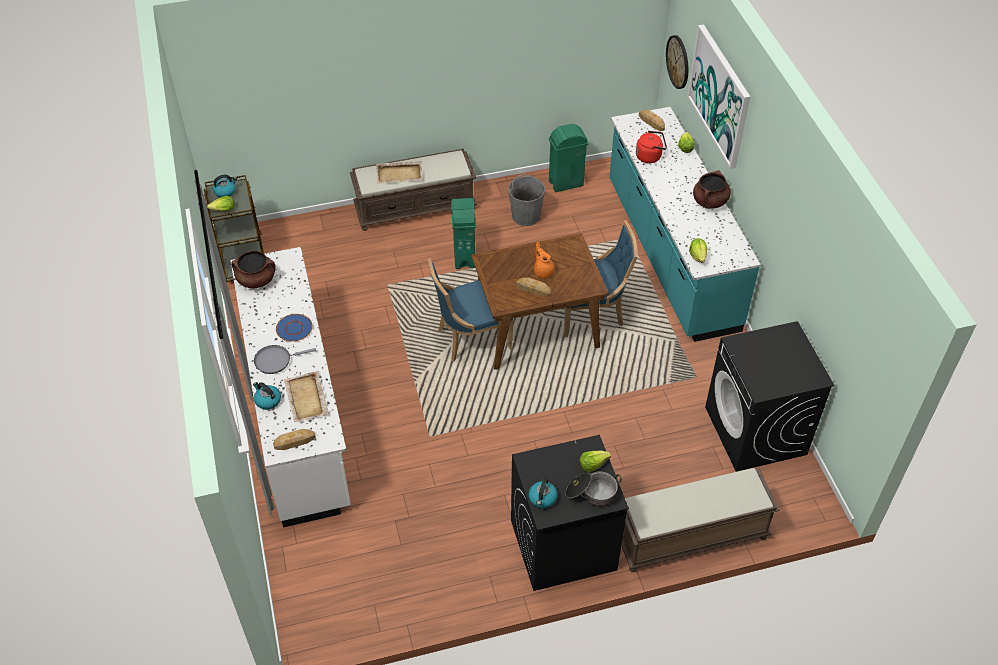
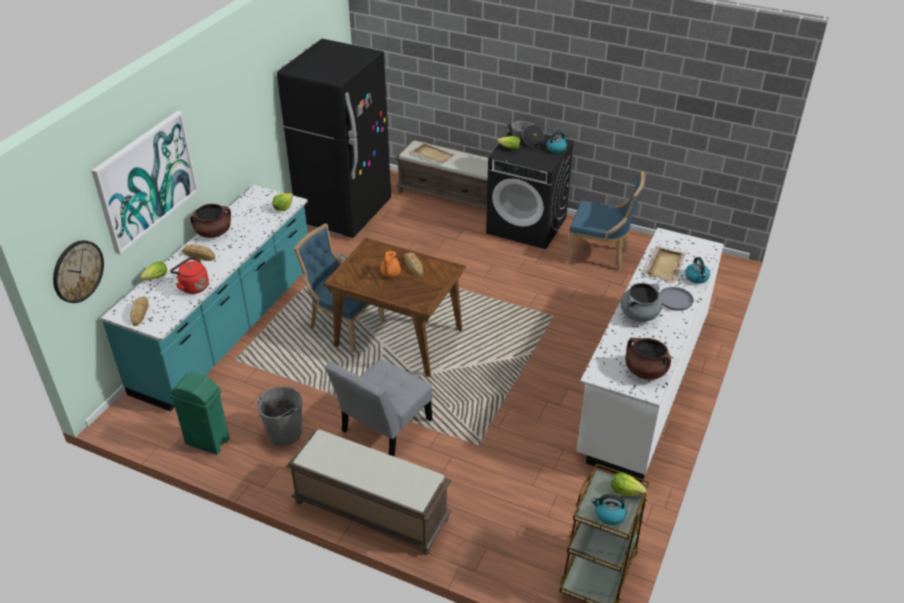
camera: 140 degrees left, 10 degrees down
(294, 328) = (639, 314): blue plate -> grey cooking pot
(294, 441) = (692, 246): bread -> bread (199, 255)
(400, 174) = (383, 473): beige tray -> beige tray (432, 154)
(464, 257) = (383, 428): green trash can -> grey chair
(471, 338) = (454, 360): blue chair -> blue chair (600, 255)
(756, 431) = (345, 213): black washing machine -> black fridge

